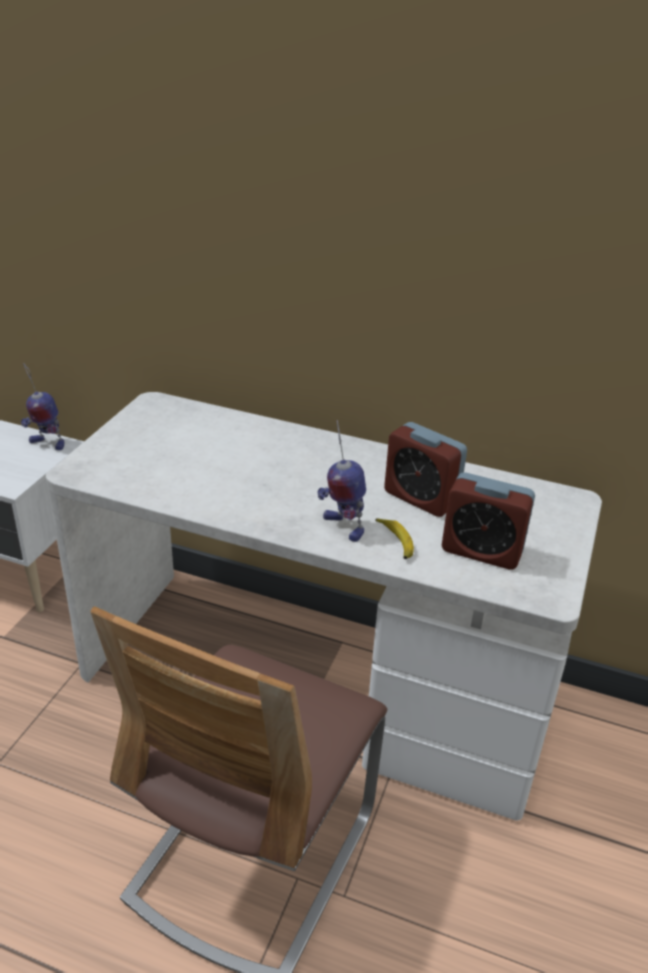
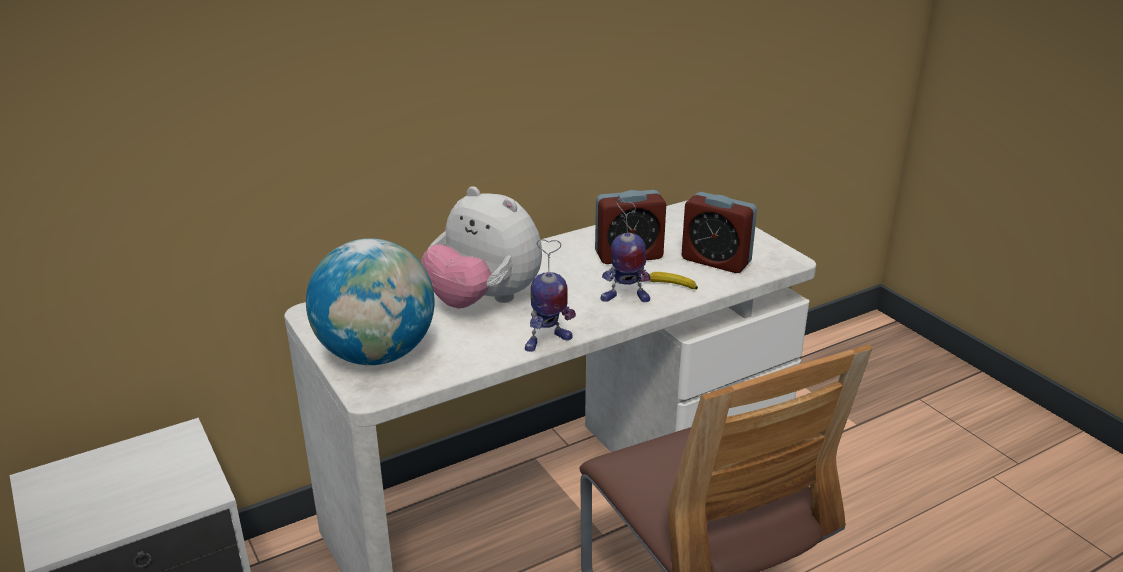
camera: 50 degrees left, 5 degrees down
(47, 443) = (164, 442): toy robot -> toy robot (547, 342)
(125, 451) = (377, 354): none -> globe
(252, 461) = (484, 301): none -> plush toy
(481, 551) = (716, 261): alarm clock -> alarm clock turned 60 degrees clockwise

